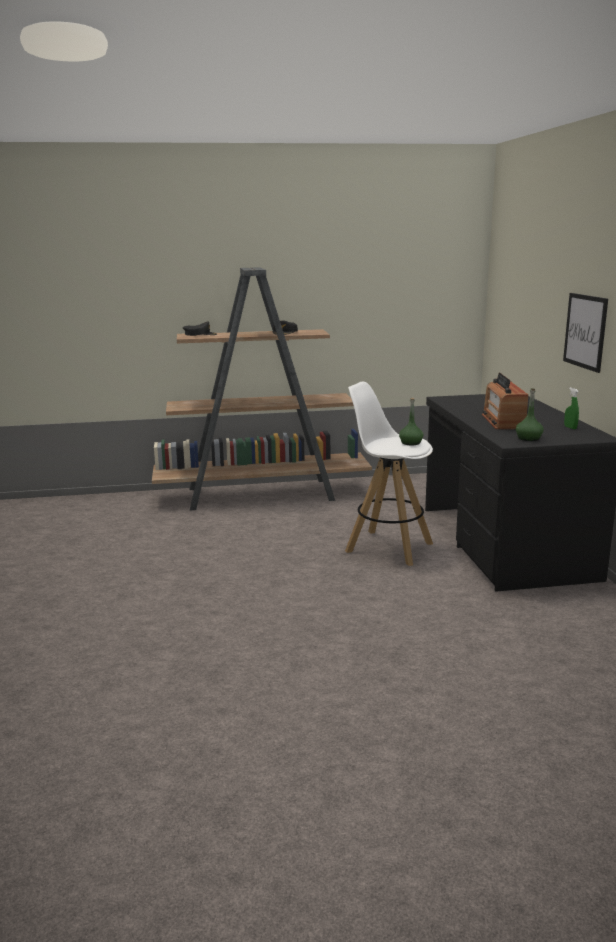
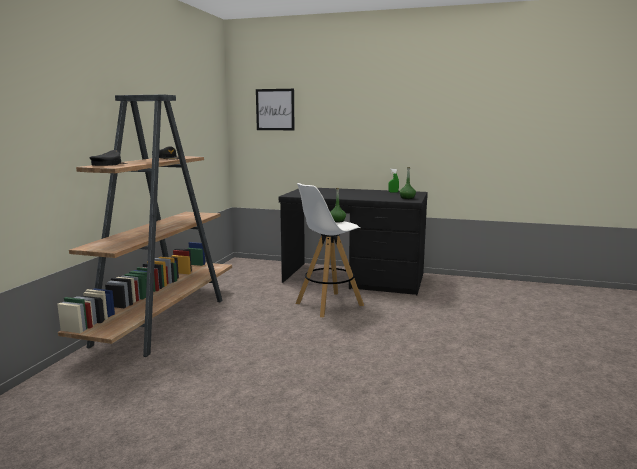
camera: 65 degrees left, 5 degrees down
(503, 421) = (365, 196): radio -> none
(585, 331) = (371, 137): picture -> picture (275, 109)

